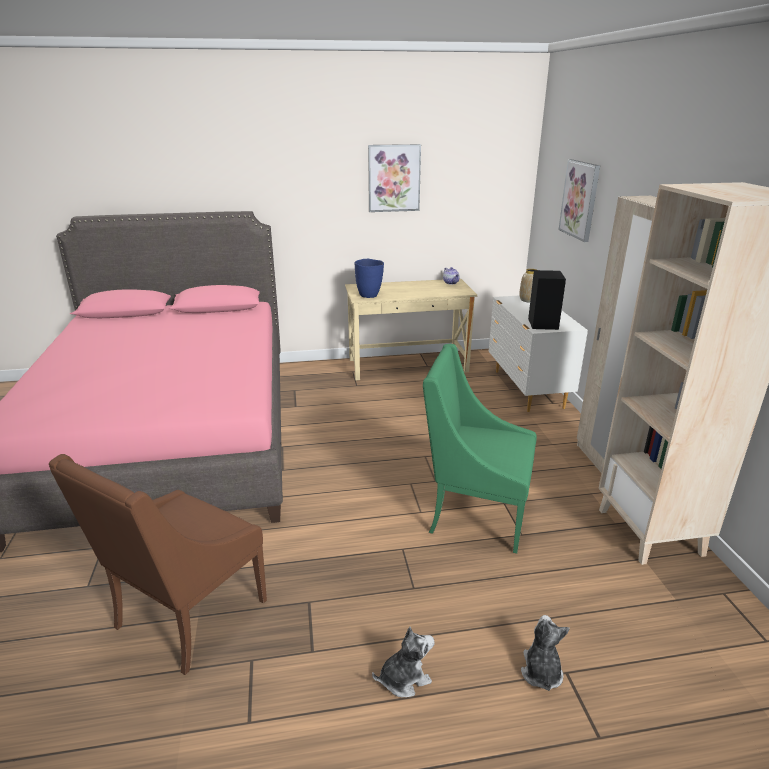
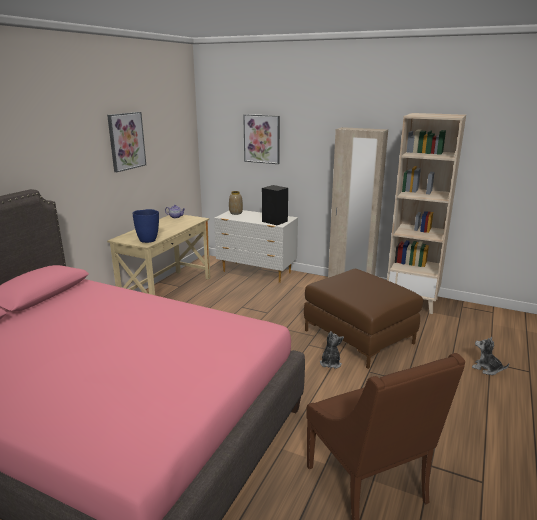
camera: 55 degrees left, 5 degrees down
(404, 678) = (473, 410): plush toy -> plush toy (330, 363)
(475, 514) = (358, 337): green armchair -> brown ottoman

